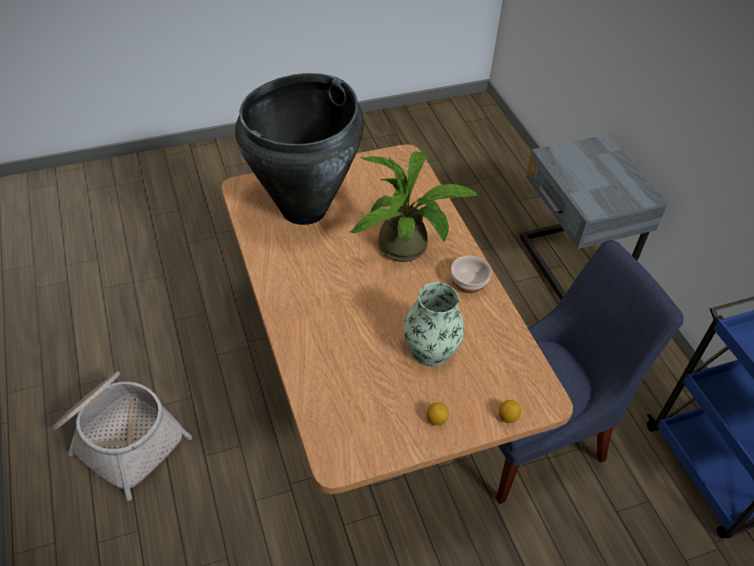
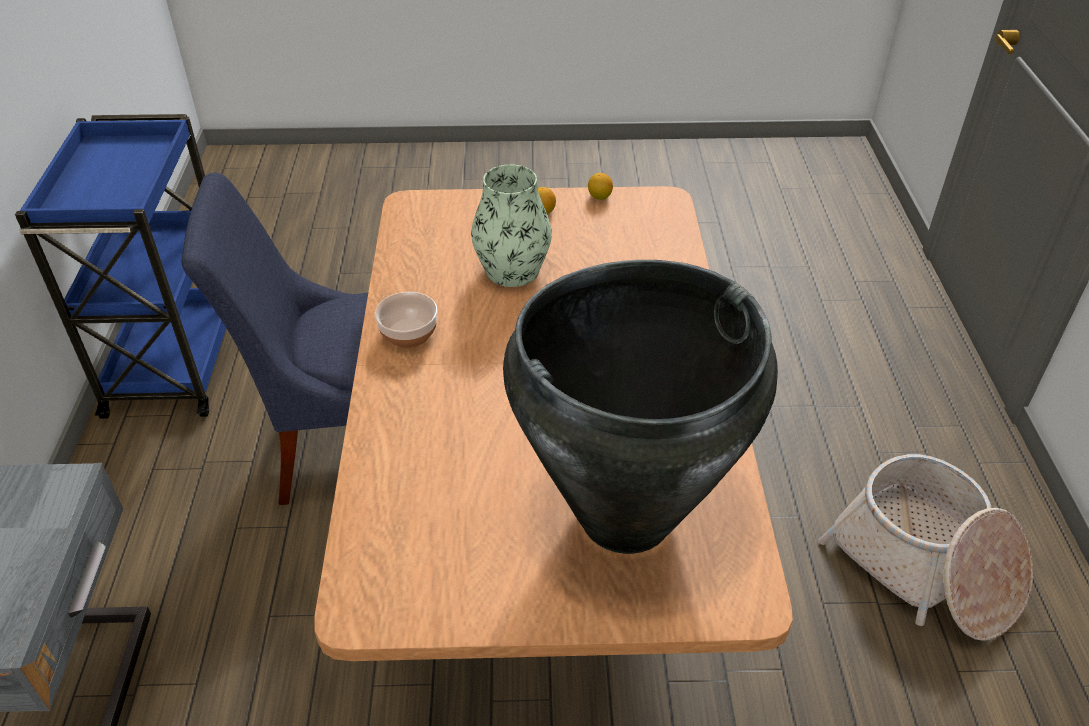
camera: 160 degrees left, 5 degrees down
(408, 248) = (468, 402): potted plant -> none
(507, 417) = (464, 200): lemon -> lemon (599, 197)

